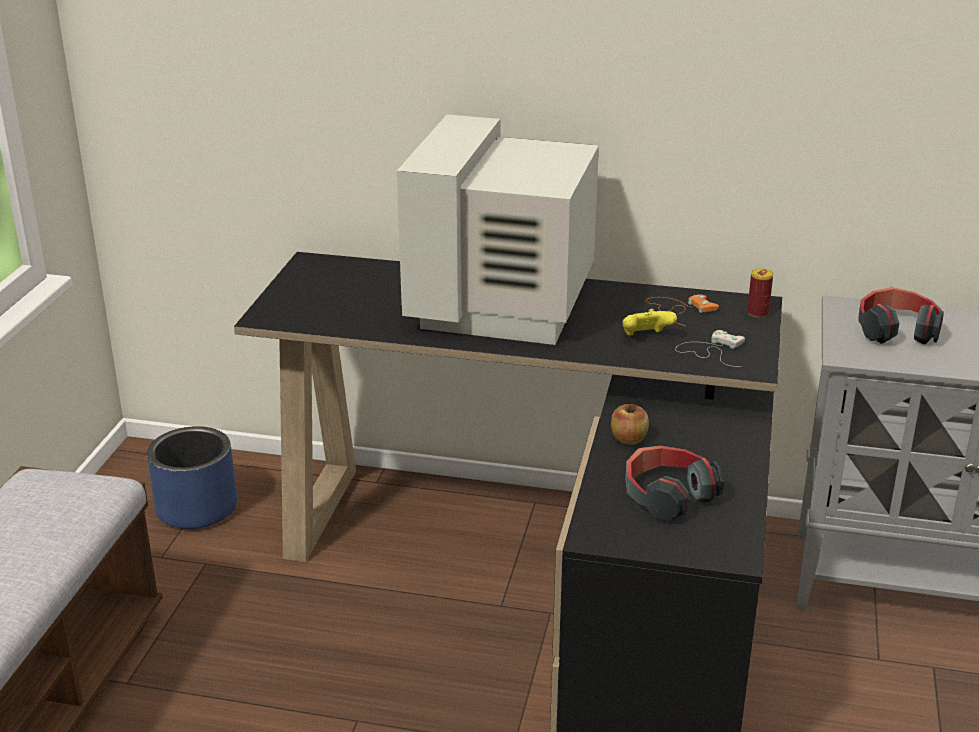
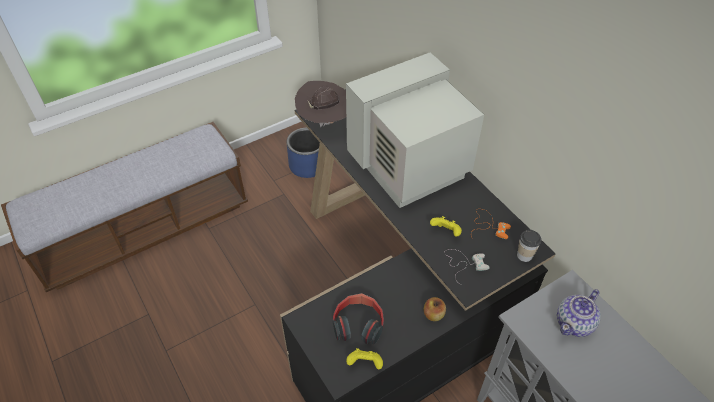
camera: 45 degrees right, 20 degrees up
(305, 315) = (326, 121): none -> brown hat
(628, 439) = (386, 280): apple -> apple (433, 314)
(737, 523) = (365, 364): none -> yellow game controller
(757, 313) = (524, 255): can -> cup
(896, 330) = (575, 323): headphones -> teapot

